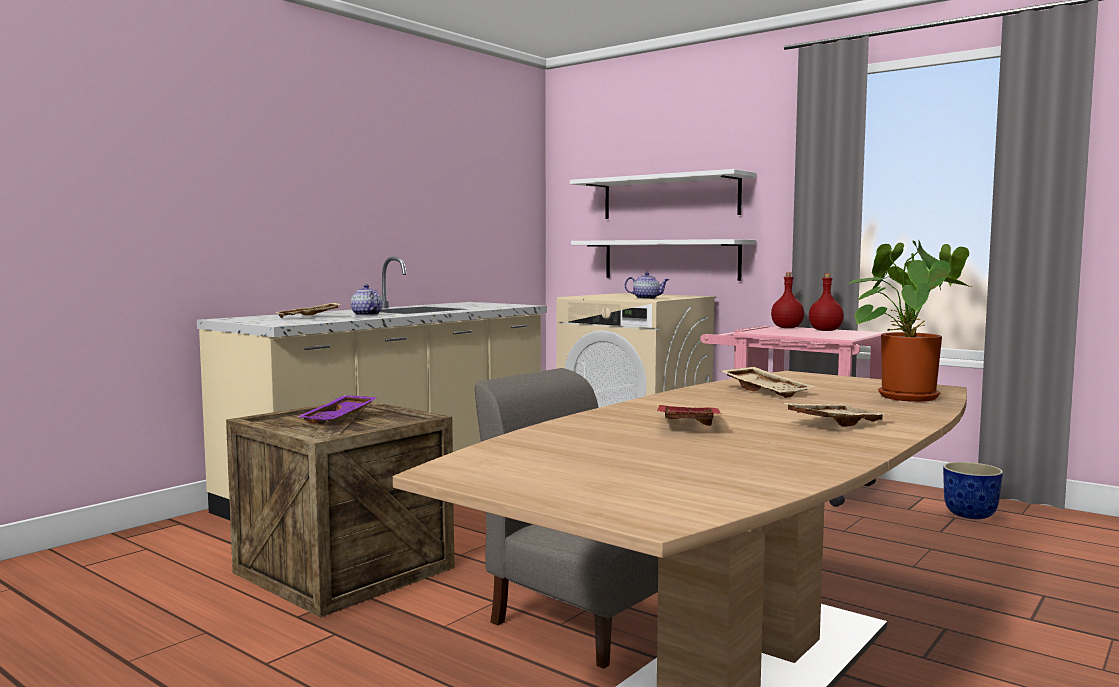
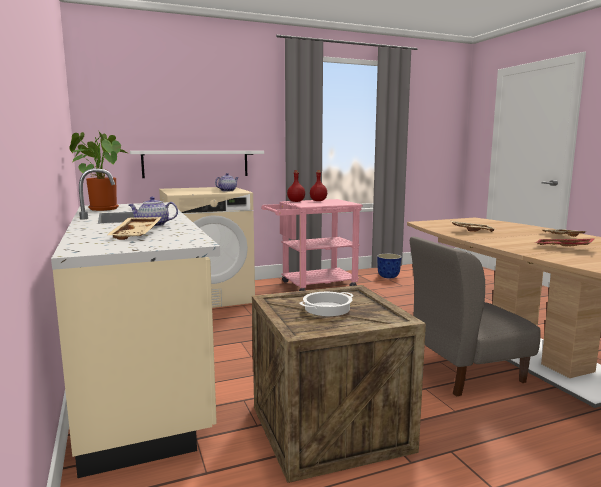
camera: 60 degrees left, 5 degrees up
(340, 418) = (327, 308): purple tray -> cooking pot
(670, 197) = (193, 121): white shelf -> none
(905, 396) = (496, 223): potted plant -> potted plant (101, 209)

